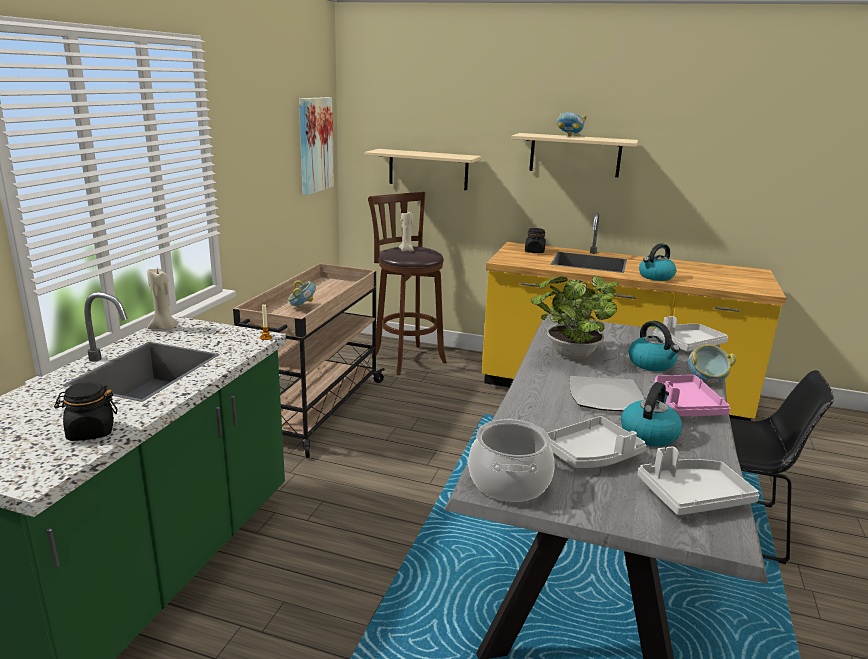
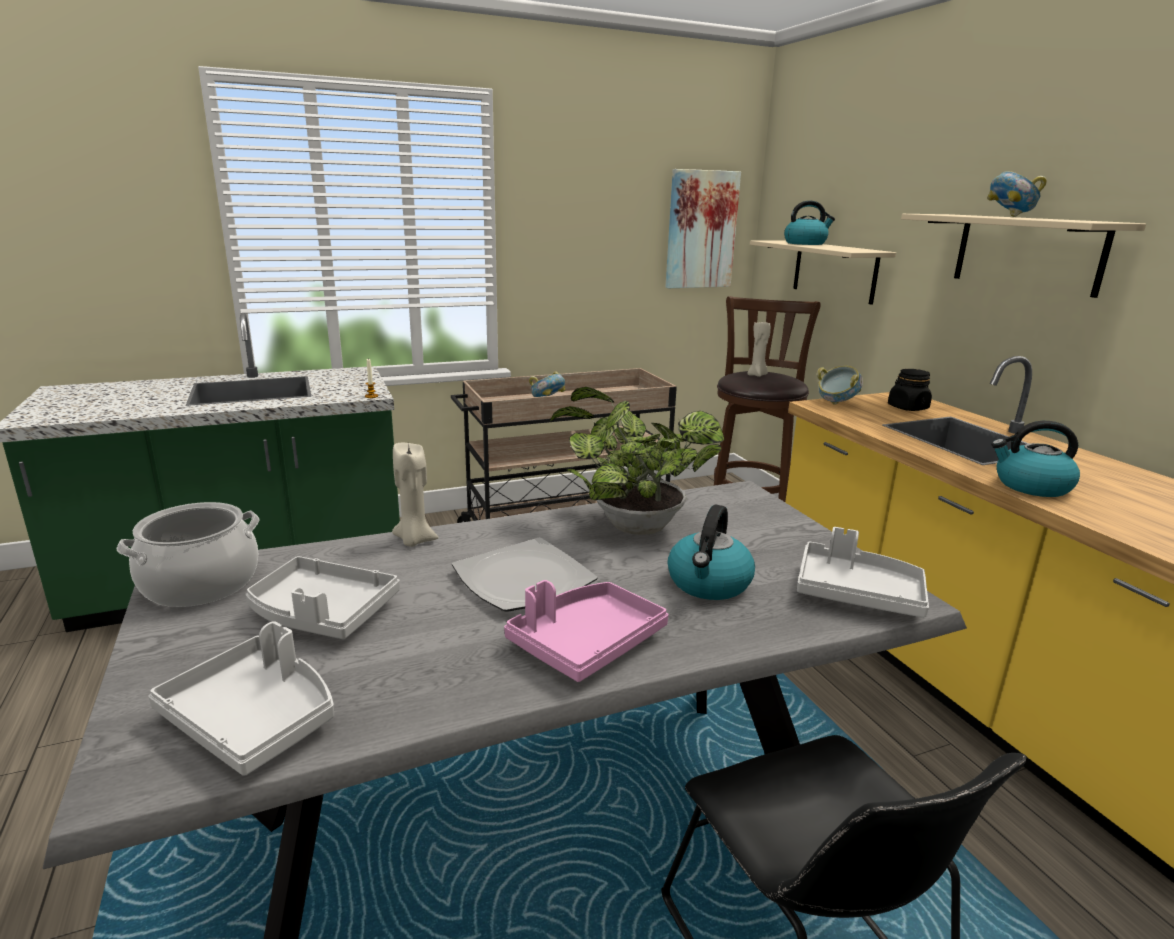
camera: 50 degrees right, 0 degrees up
(90, 432) = (115, 410): black jar -> none
(164, 328) = (341, 372): beige candle -> beige candle (414, 540)
(649, 434) = (437, 637): kettle -> kettle (805, 243)
(706, 381) = (723, 641): bowl -> bowl (836, 403)

